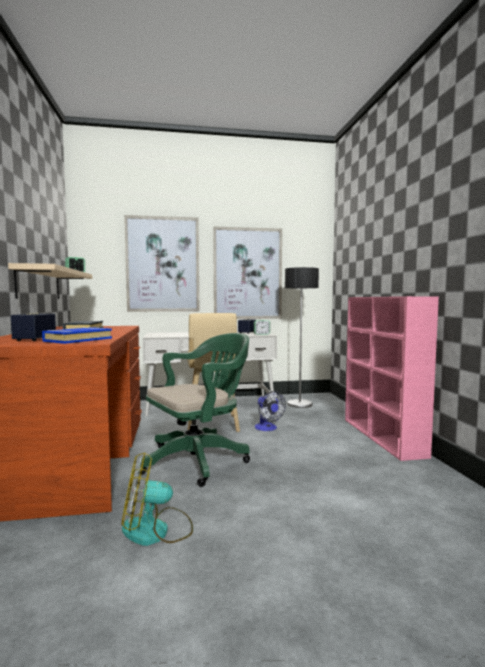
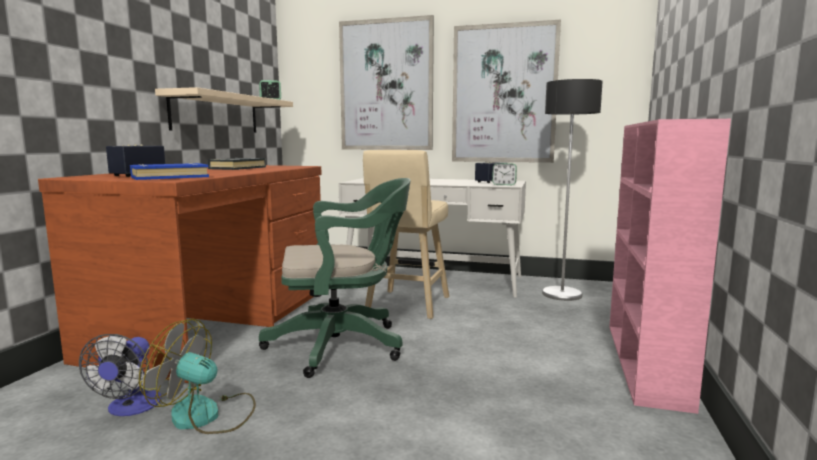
camera: 25 degrees right, 5 degrees up
(267, 428) = (475, 321): fan -> fan (130, 408)

